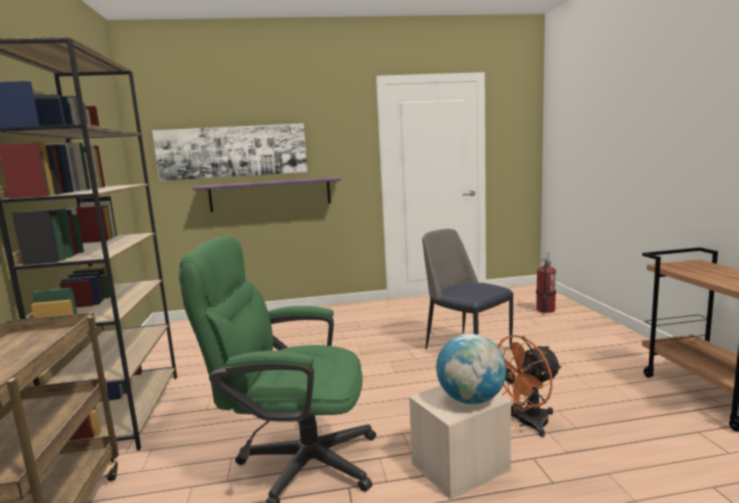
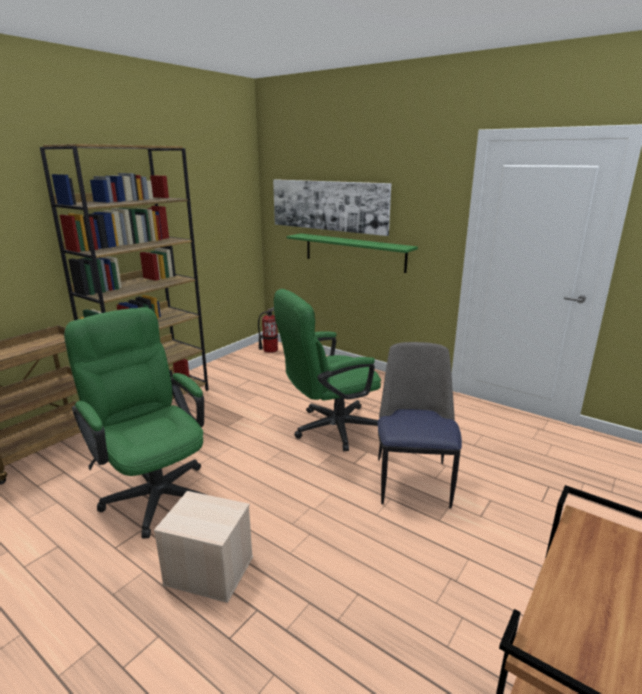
camera: 45 degrees right, 10 degrees up
(270, 194) = (354, 252): purple shelf -> green shelf
(355, 350) = (329, 429): none -> green office chair
(471, 399) = (205, 523): globe -> none
(526, 424) = (310, 582): orange fan -> none
(545, 310) = (592, 489): fire extinguisher -> fire extinguisher (270, 350)

